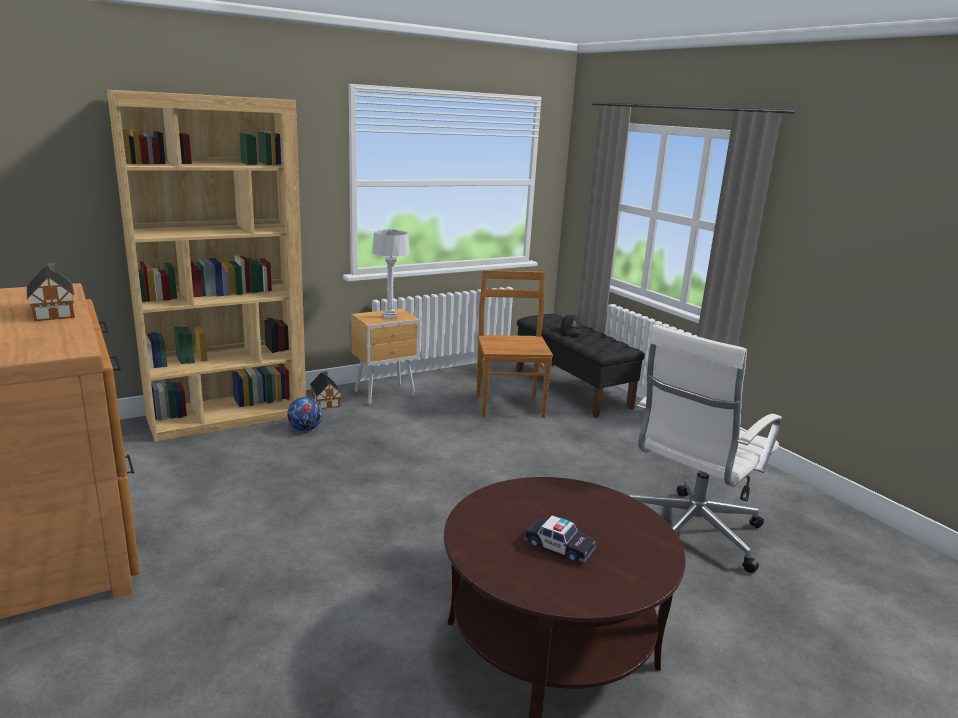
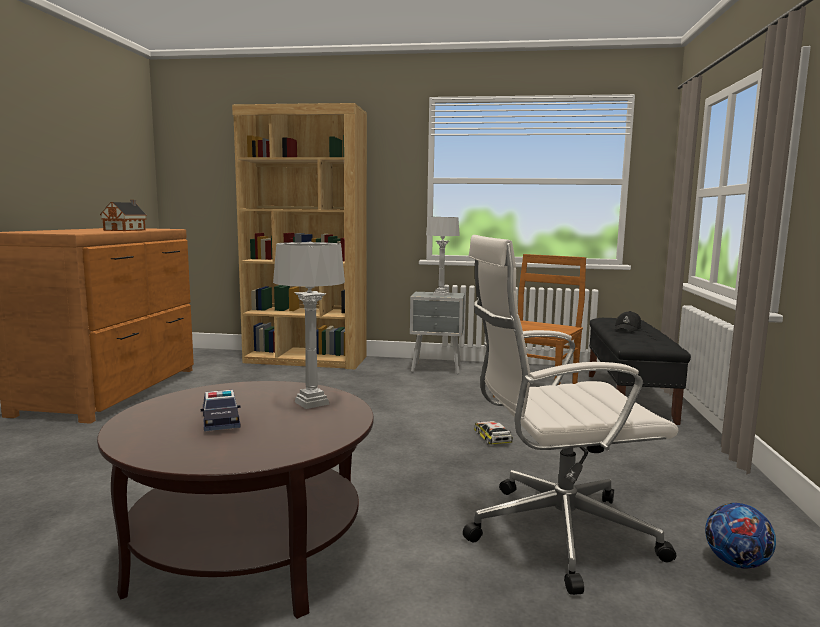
camera: 40 degrees right, 10 degrees down
(305, 429) = (340, 375): football -> football (736, 563)
(326, 401) = (384, 364): toy house -> none
(386, 394) = (437, 369): brown nightstand -> grey nightstand
(543, 463) = (492, 437): none -> toy car
(571, 501) = (311, 403): none -> grey table lamp

